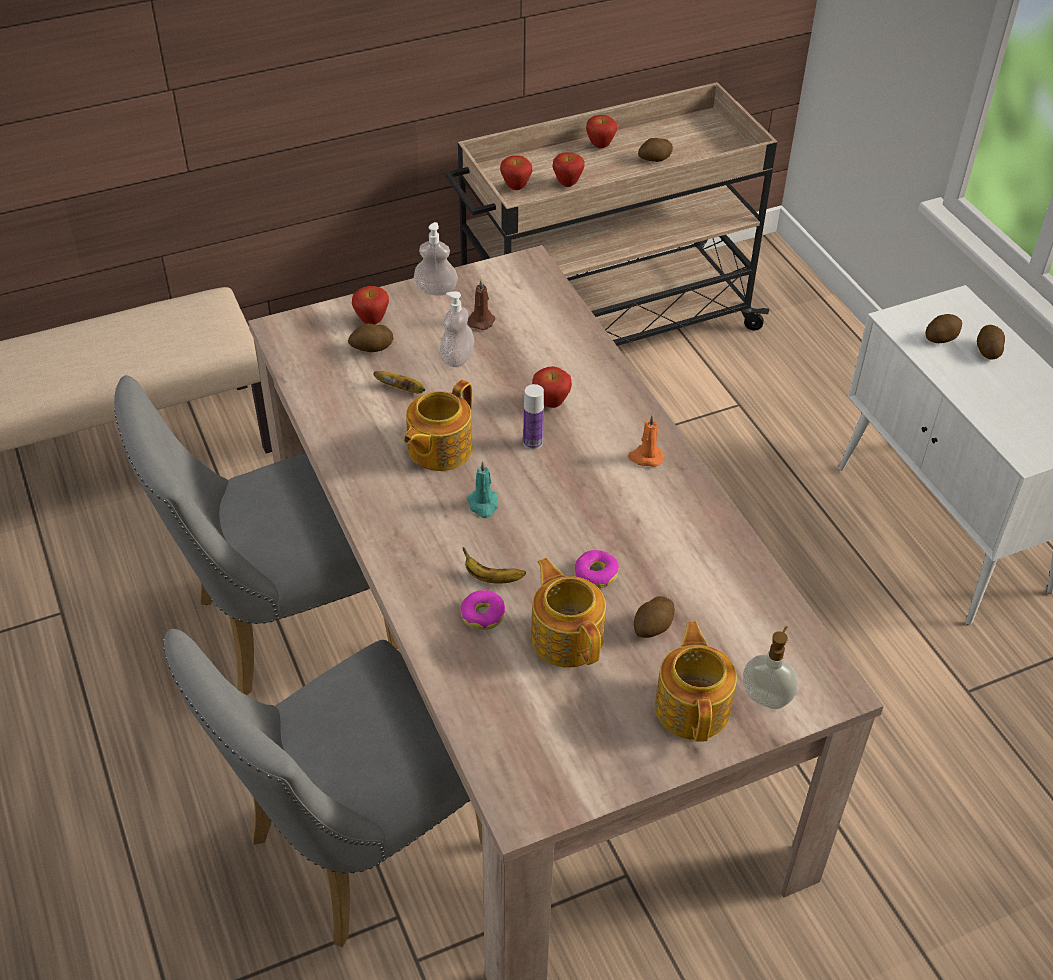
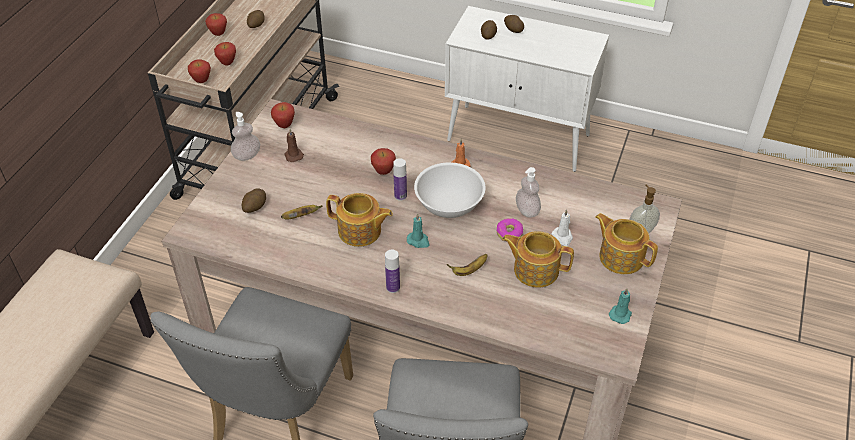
camera: 45 degrees left, 0 degrees up
(372, 321) = (235, 194): apple -> apple (284, 125)
(389, 532) = (393, 287): none -> bottle
(438, 449) = (360, 231): teapot -> teapot turned 60 degrees counterclockwise
(457, 358) = (307, 182): soap dispenser -> soap dispenser (527, 210)
(483, 615) = (488, 289): donut -> none
(573, 492) = (449, 205): none -> white bowl
(594, 768) = (620, 314): none -> turquoise candle
(652, 627) = (562, 237): potato -> white candle

